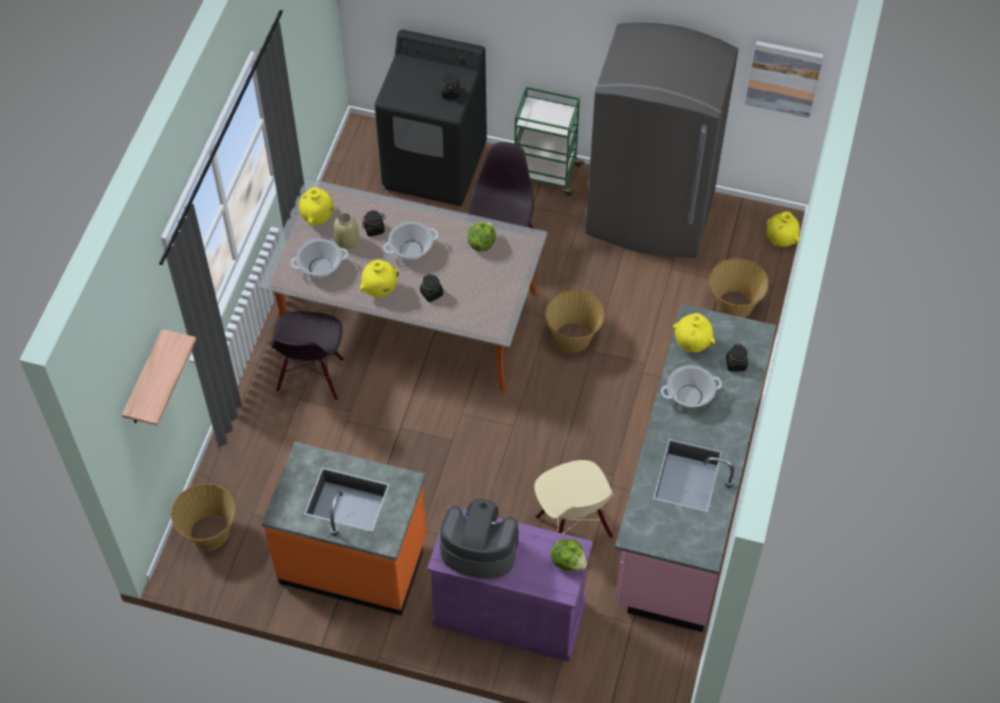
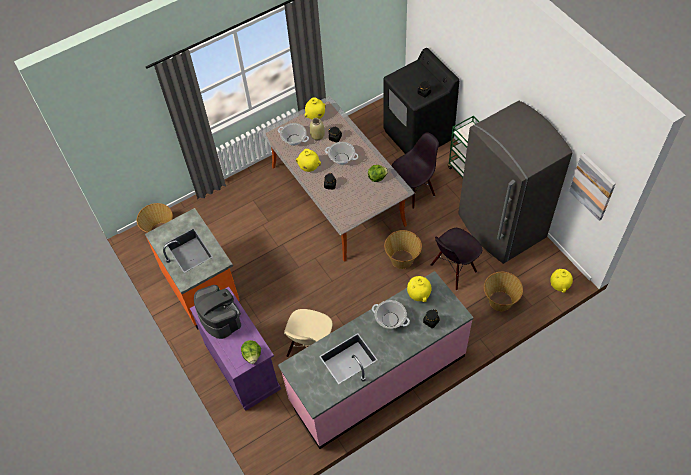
camera: 45 degrees right, 0 degrees up
(145, 381) = (131, 129): shelf -> none
(311, 376) = (268, 194): black chair -> black chair (453, 269)

